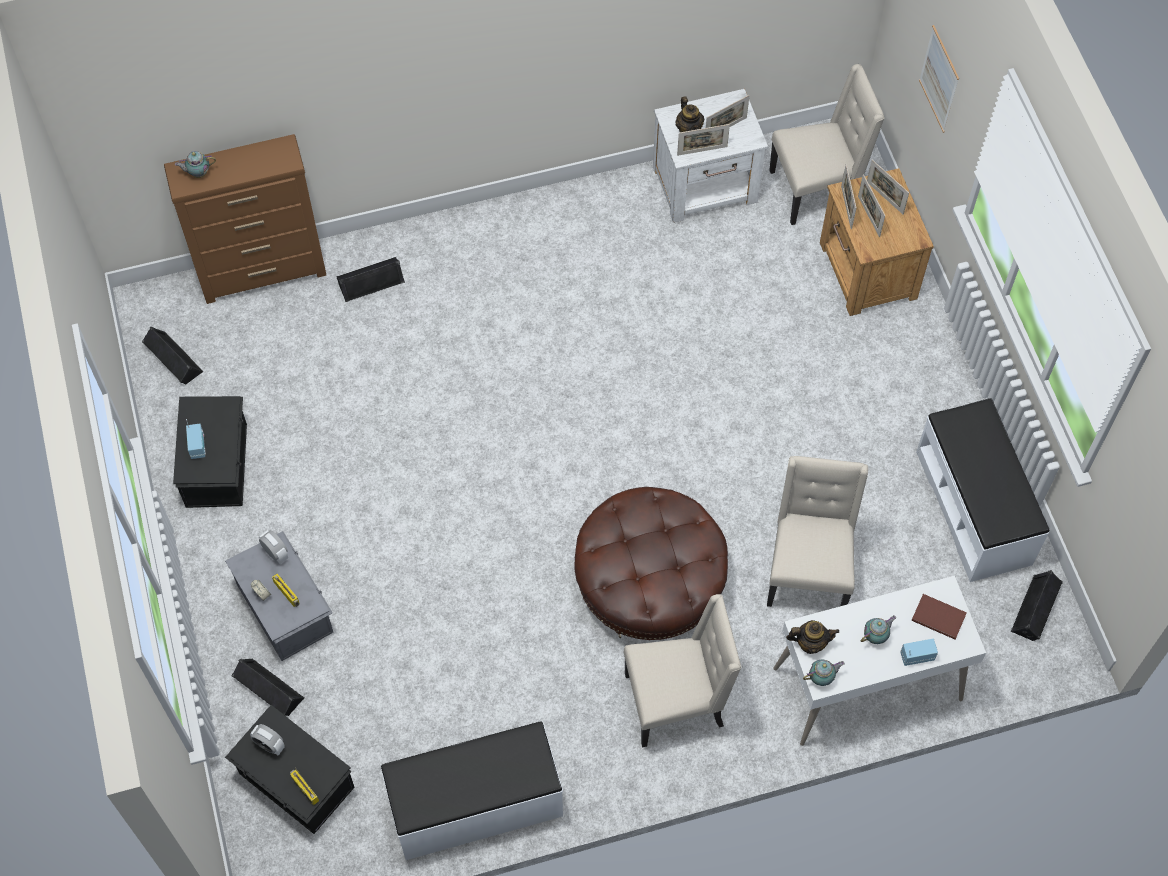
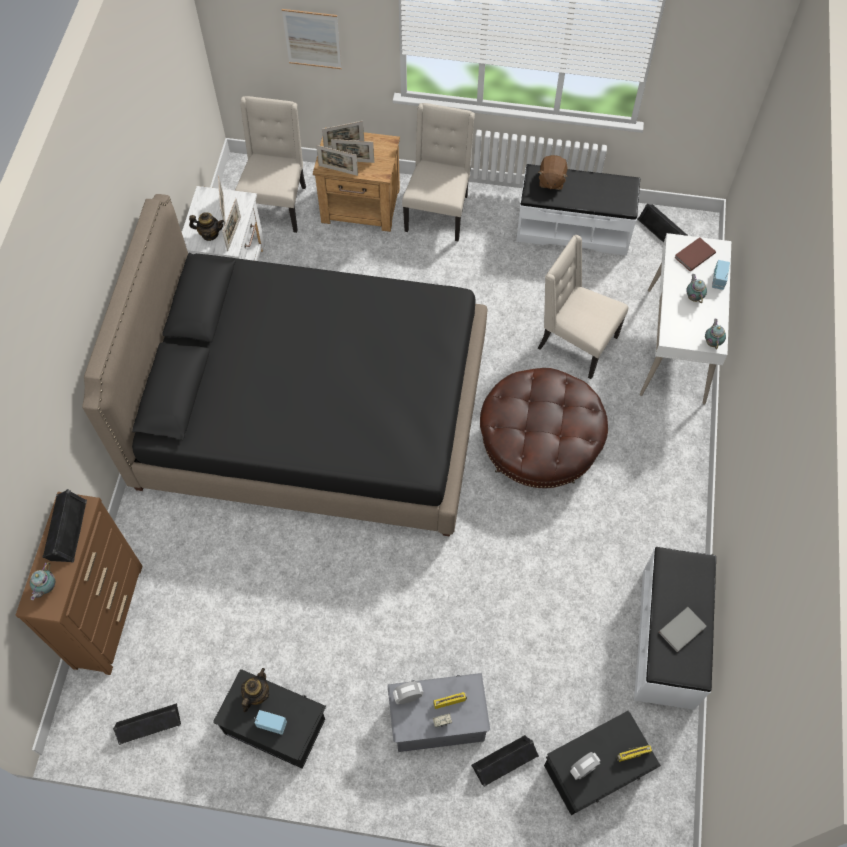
camera: 65 degrees left, 0 degrees up
(370, 281) = (169, 533): black speaker -> black speaker (65, 530)
(453, 782) = (683, 630): none -> grey book
(571, 345) = (313, 413): none -> black bed
(676, 701) = (640, 467): beige chair -> beige chair (438, 212)
(810, 643) = (682, 337): teapot -> teapot (256, 694)
(981, 433) = (551, 180): none -> brown plush toy

